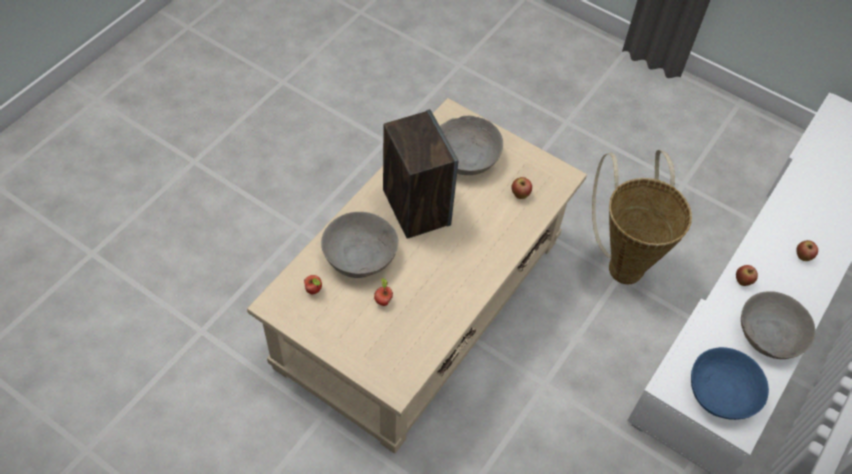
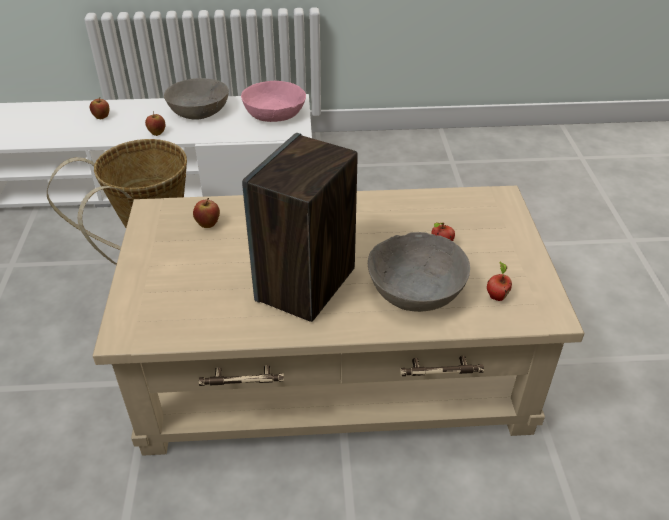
camera: 125 degrees left, 15 degrees down
(466, 157) = (190, 285): grey bowl -> none
(722, 393) = (274, 113): blue bowl -> pink bowl

